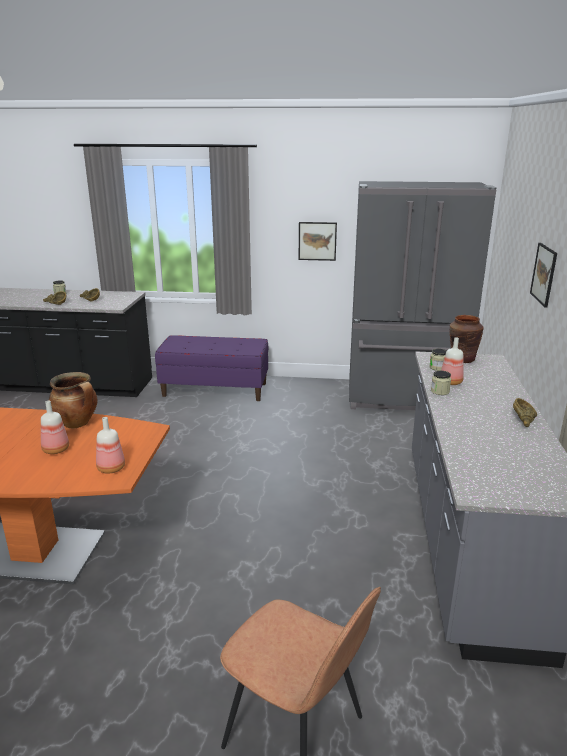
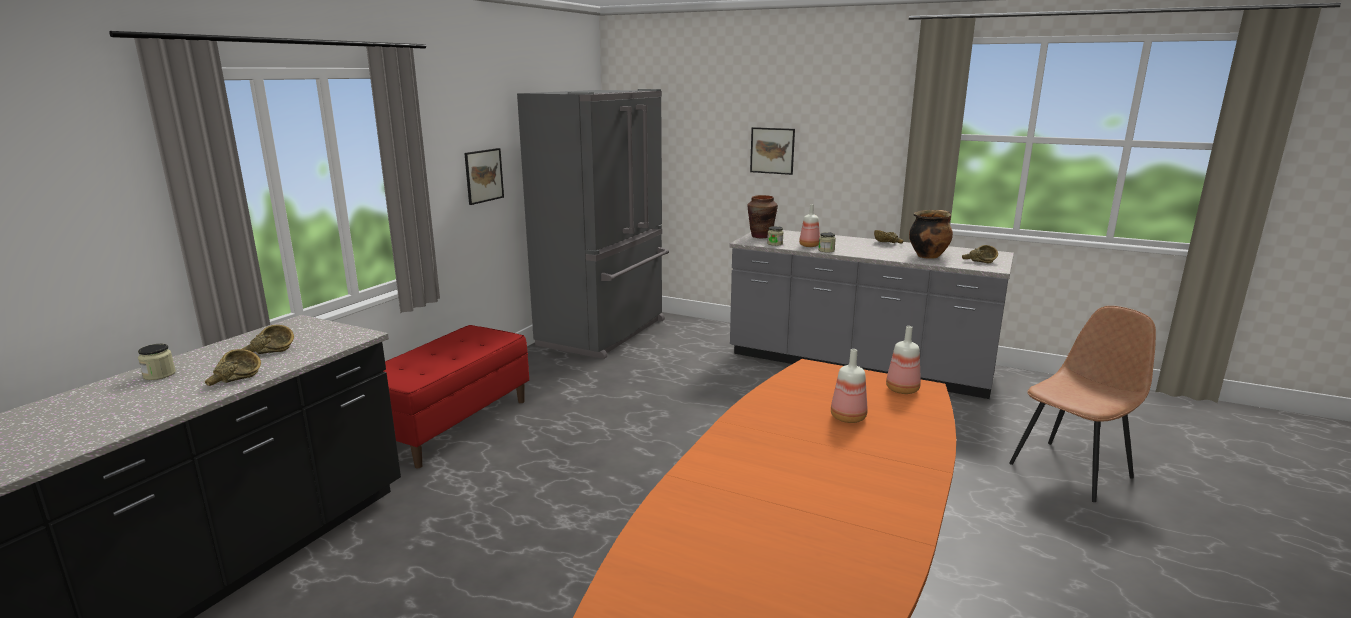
camera: 70 degrees left, 5 degrees down
(78, 423) = (774, 404): cooking pot -> cooking pot (928, 256)
(215, 389) = (450, 424): purple bench -> red bench
(499, 482) = (979, 261): none -> brown bowl

